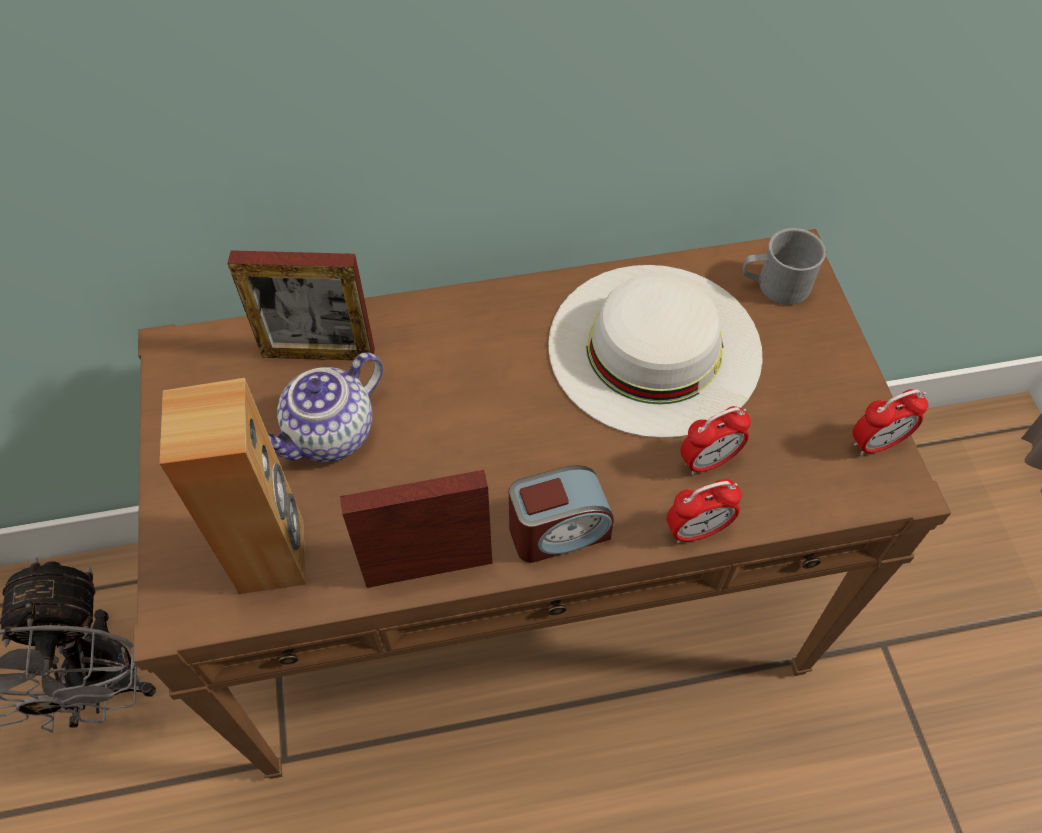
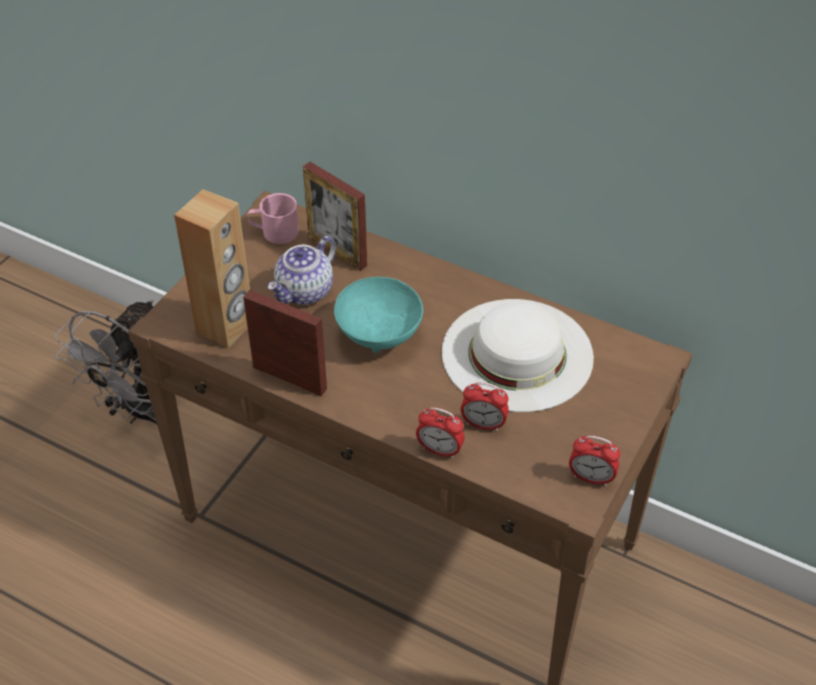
camera: 40 degrees right, 10 degrees down
(209, 378) = (274, 232): none -> pink mug
(331, 434) = (305, 292): teapot -> teapot turned 45 degrees counterclockwise
(481, 431) = (379, 336): none -> turquoise bowl
(558, 531) = (368, 404): alarm clock -> none
(775, 285) = (628, 366): grey mug -> none

